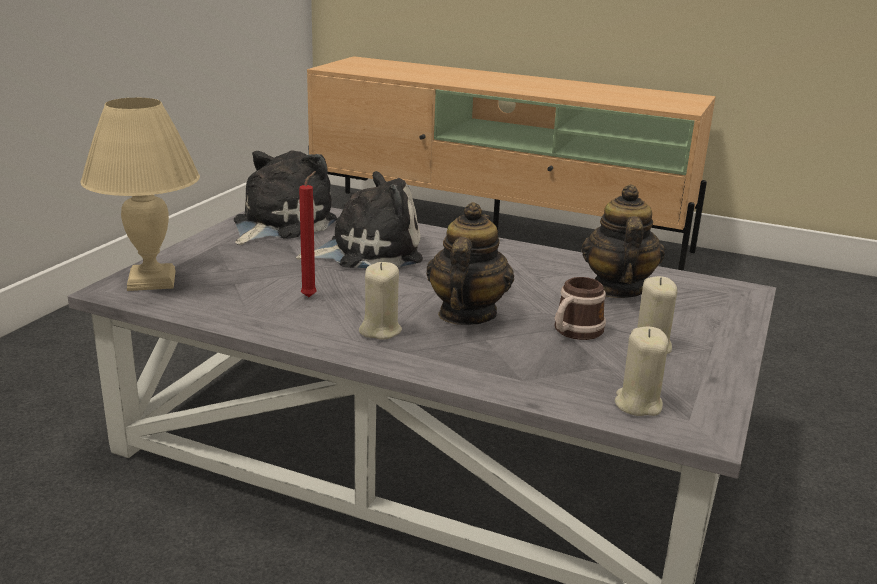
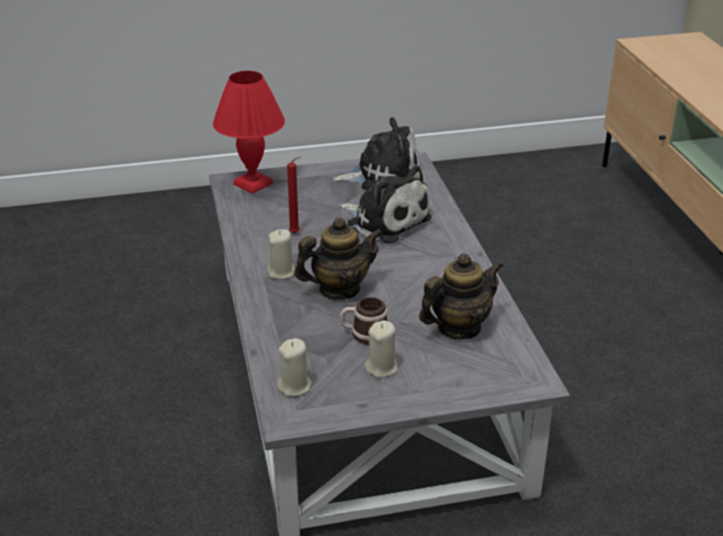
camera: 55 degrees right, 10 degrees up
(153, 280) = (254, 184): beige table lamp -> red table lamp

